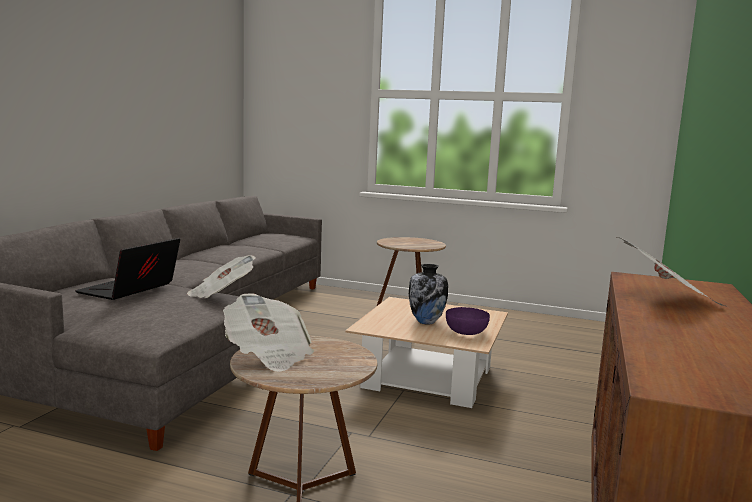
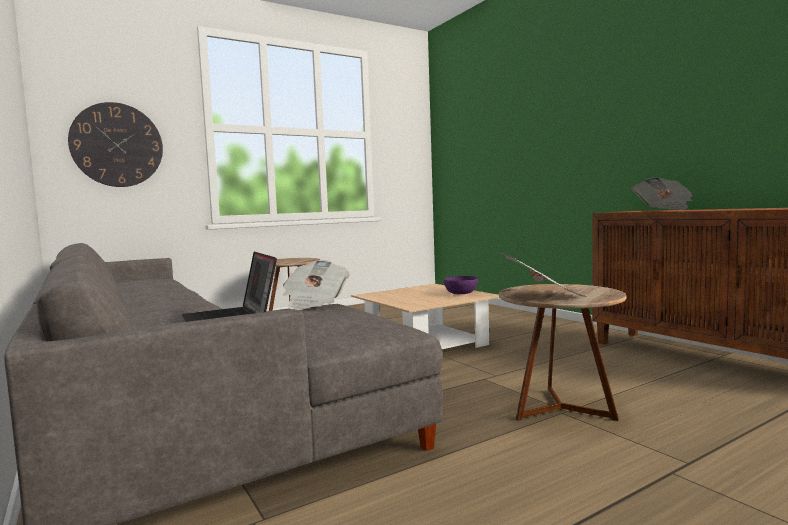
camera: 50 degrees left, 5 degrees down
(298, 112) = (117, 145): none -> wall clock
(426, 322) = (426, 296): vase -> none

